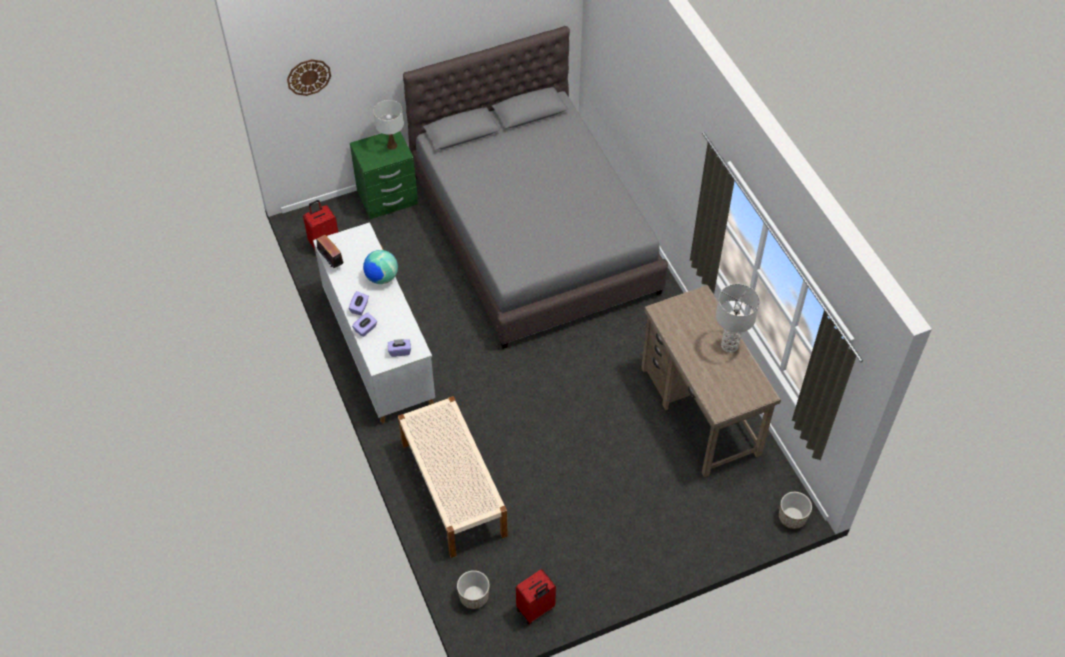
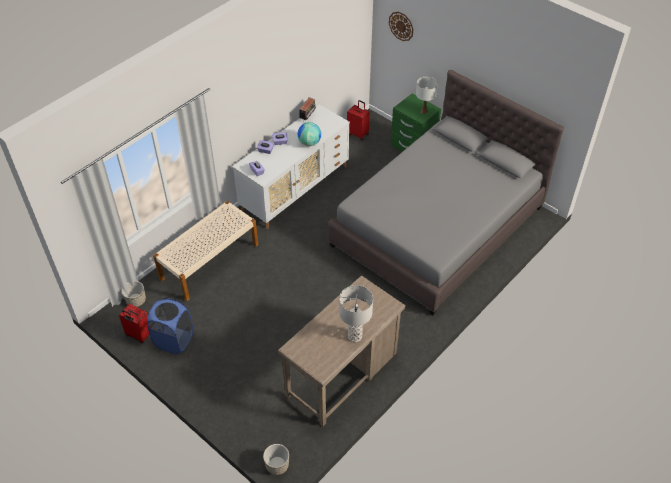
camera: 65 degrees right, 5 degrees down
(565, 570) = (174, 340): none -> blue laundry basket

